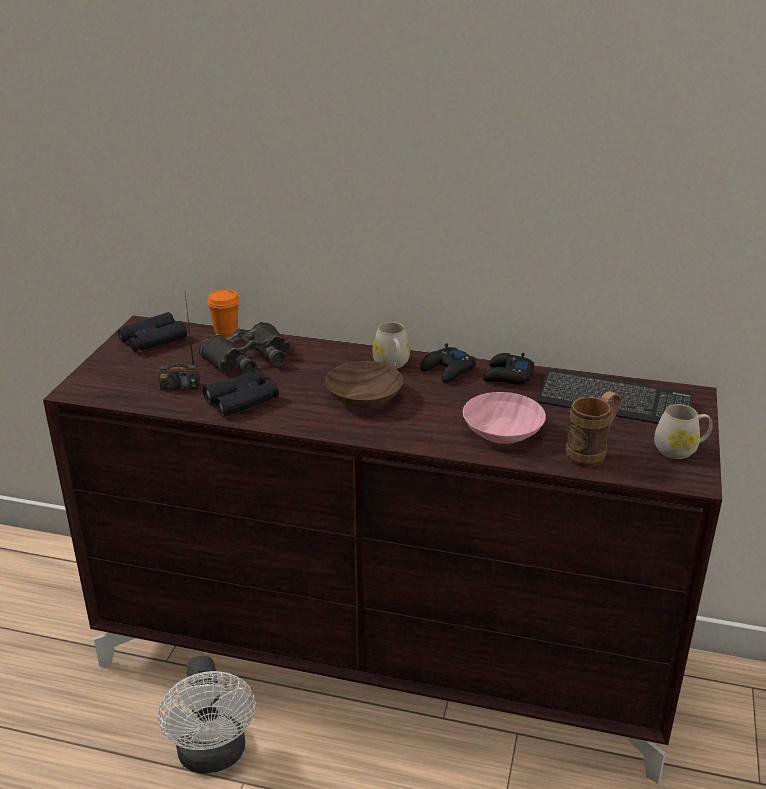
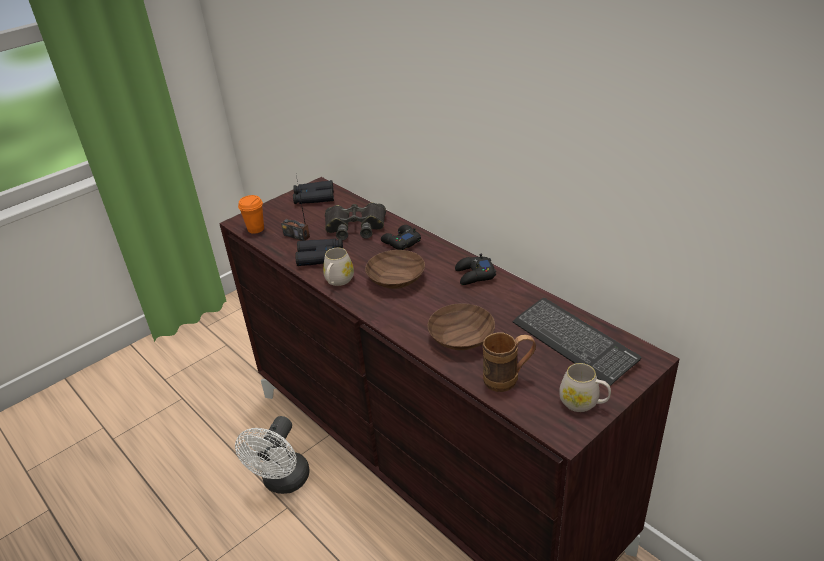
camera: 35 degrees right, 5 degrees up
(226, 335) = (359, 205): orange cup -> orange cup (256, 229)
(392, 364) = (441, 258): white mug -> white mug (338, 281)
(501, 432) = (460, 338): pink bowl -> brown bowl
(507, 376) = (513, 293): black game controller -> black game controller (401, 242)

